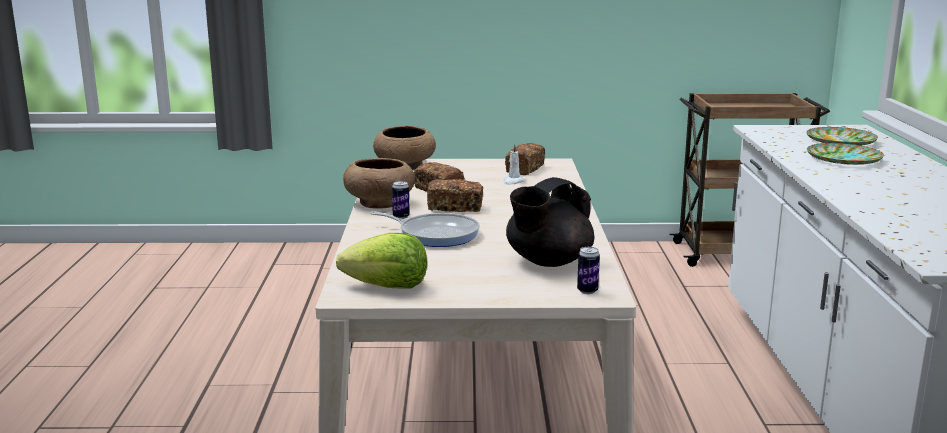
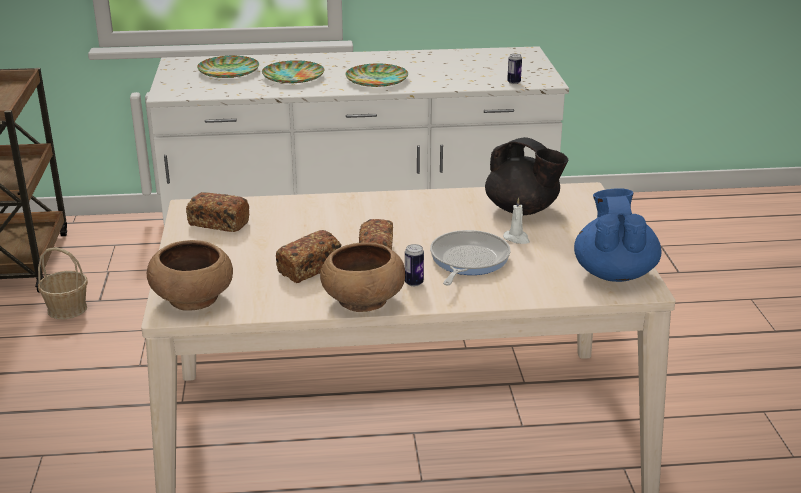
camera: 95 degrees left, 10 degrees up
(387, 287) = (614, 272): lettuce -> blue teapot
(513, 182) = (273, 228): white candle -> white candle (517, 239)
(587, 291) = (580, 196): can -> can (514, 82)
(666, 276) = (67, 309): none -> basket
(863, 186) = (377, 79): none -> plate

